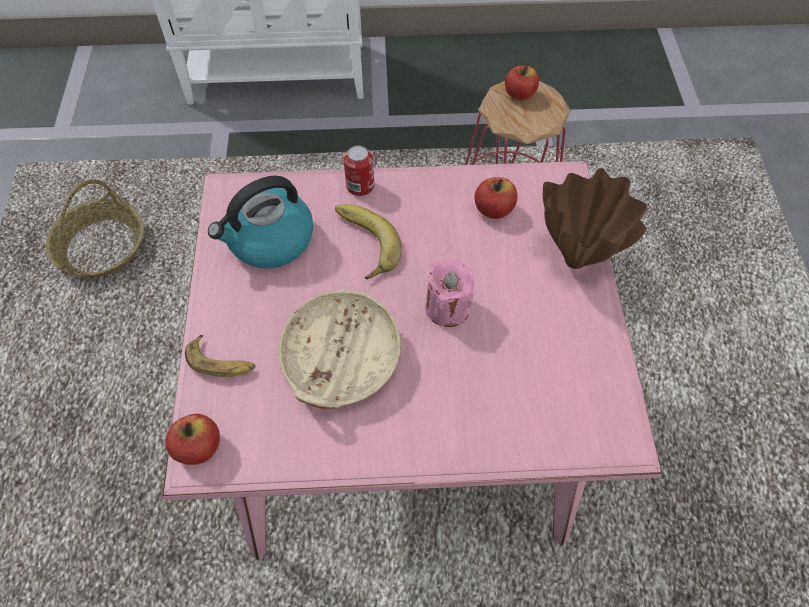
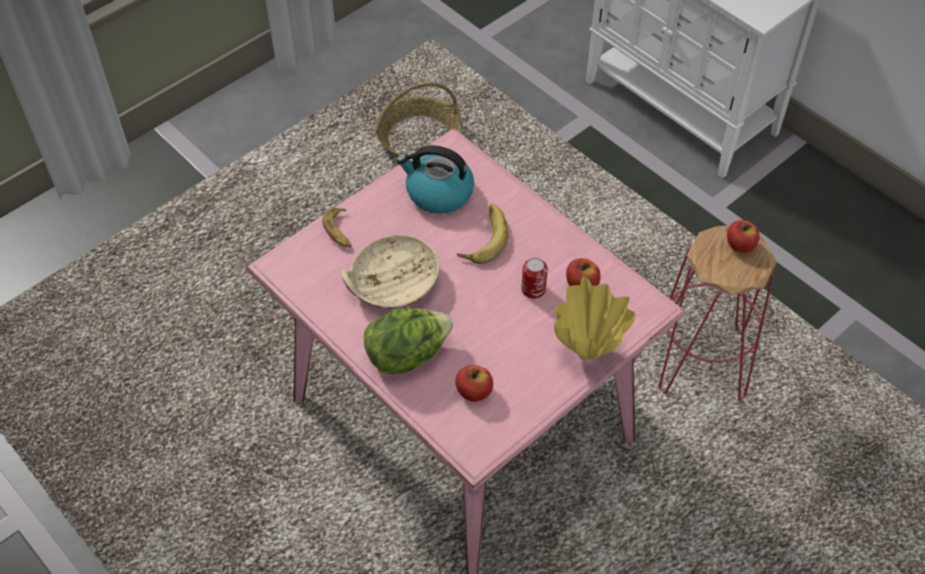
camera: 50 degrees right, 5 degrees down
(199, 447) = (284, 260): apple -> apple (474, 392)
(360, 186) = (525, 205): can -> can (533, 289)
(445, 414) = (407, 355): none -> lettuce
(447, 308) = (480, 309): pink candle -> none
(577, 261) = (586, 354): brown vase -> yellow vase

